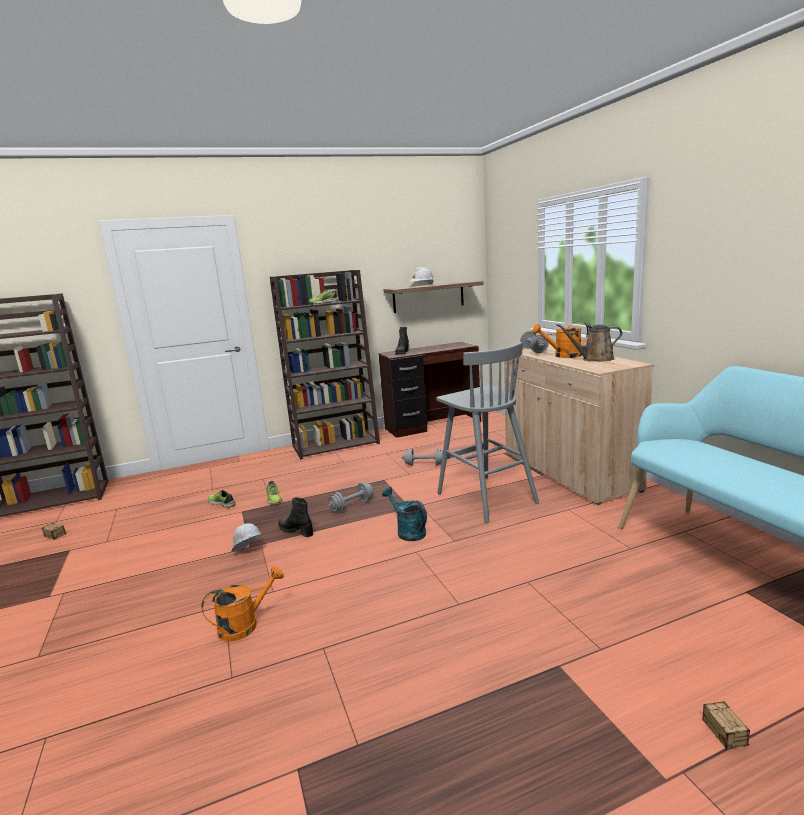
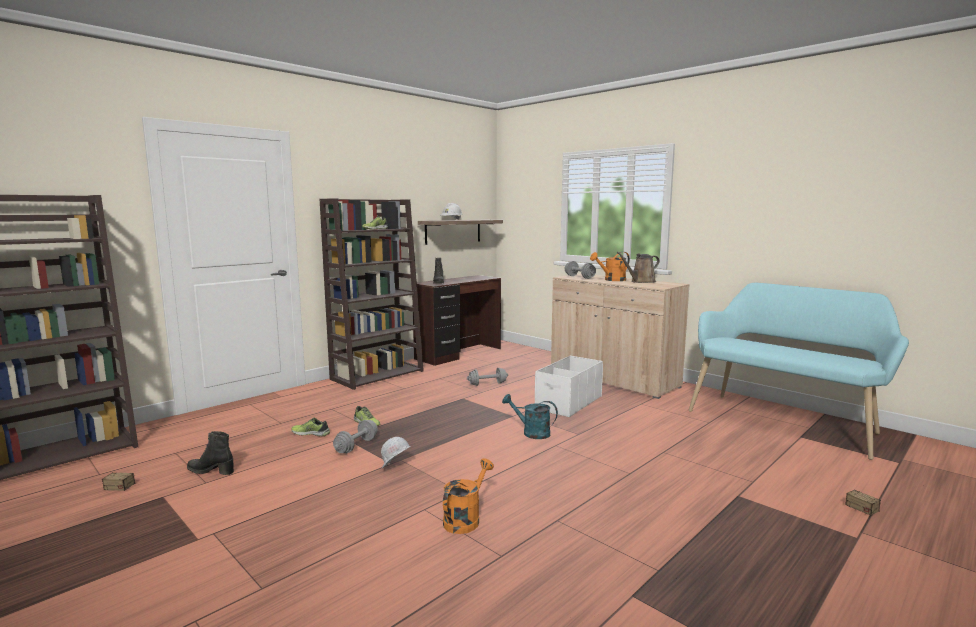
camera: 25 degrees left, 5 degrees down
(296, 531) = (425, 445): black boot -> black boot (211, 471)
(352, 505) = (456, 420): grey dumbbell -> grey dumbbell (356, 446)
(485, 497) = (568, 402): grey stool -> white storage box

